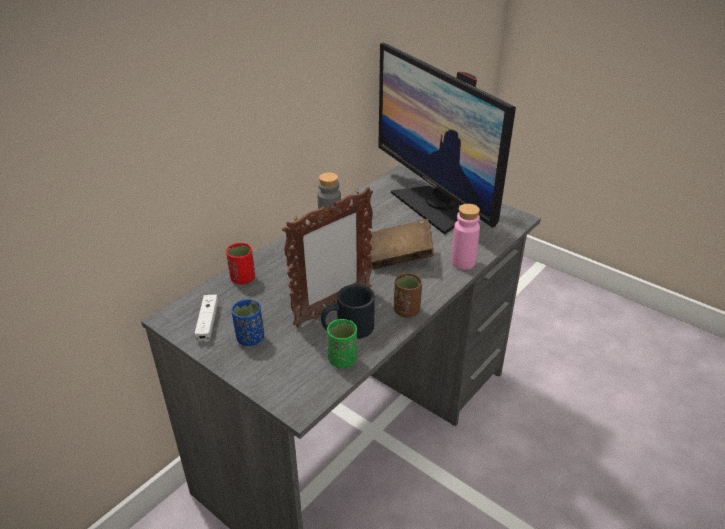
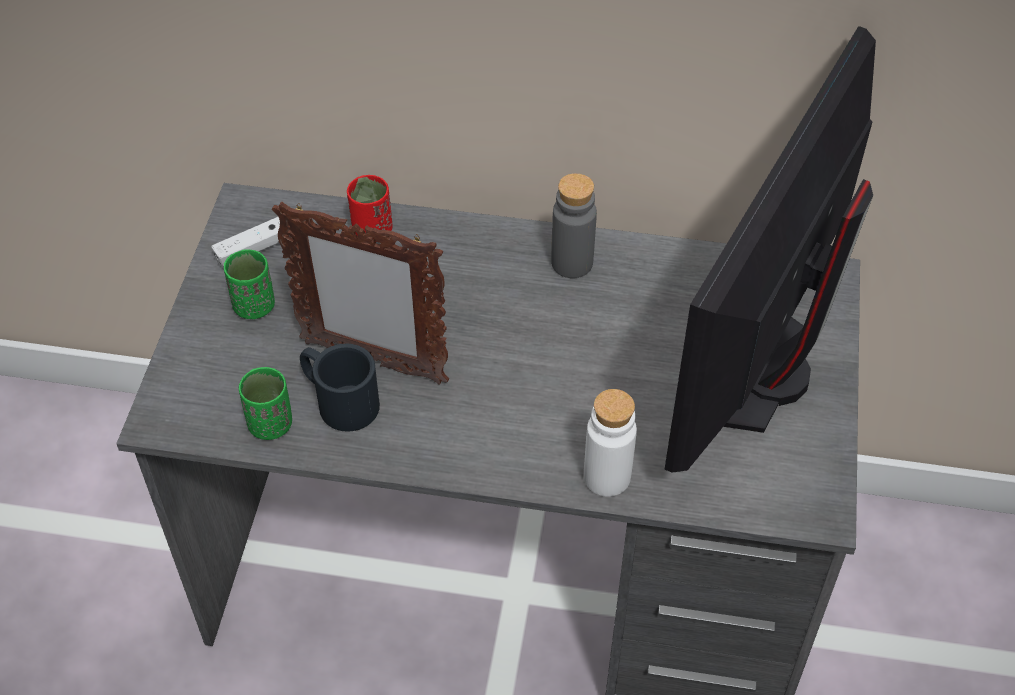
camera: 60 degrees right, 15 degrees up
(250, 338) = (254, 306): blue cup -> green cup
(399, 258) = (556, 386): brown book -> none
(406, 311) = (424, 452): brown cup -> none
(463, 262) = (607, 477): pink bottle -> white bottle

